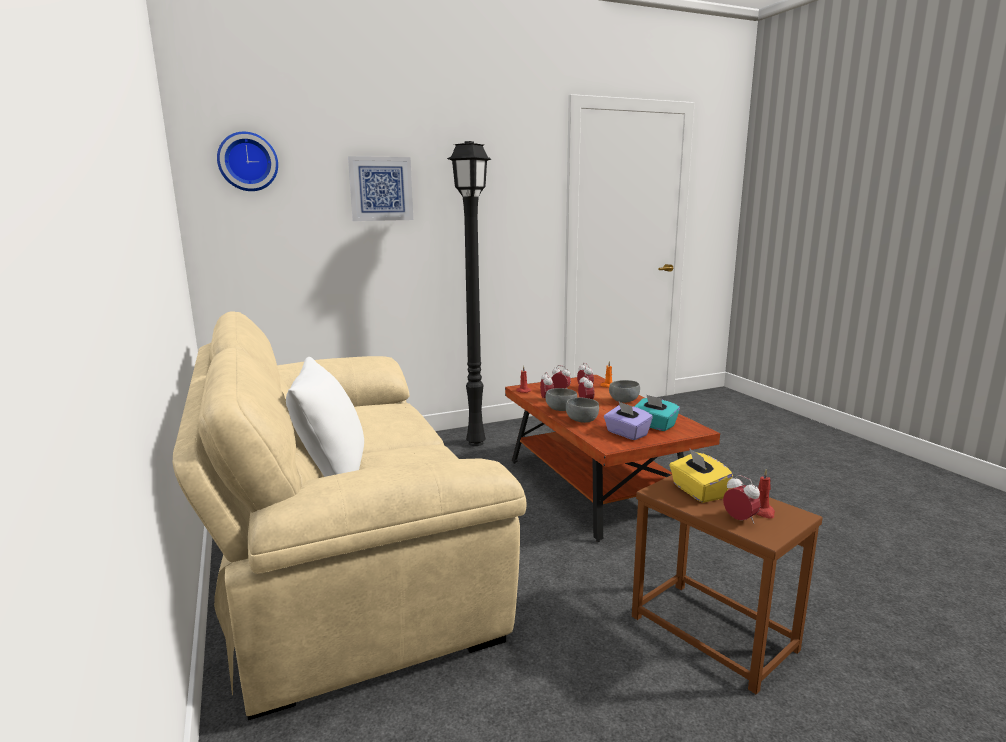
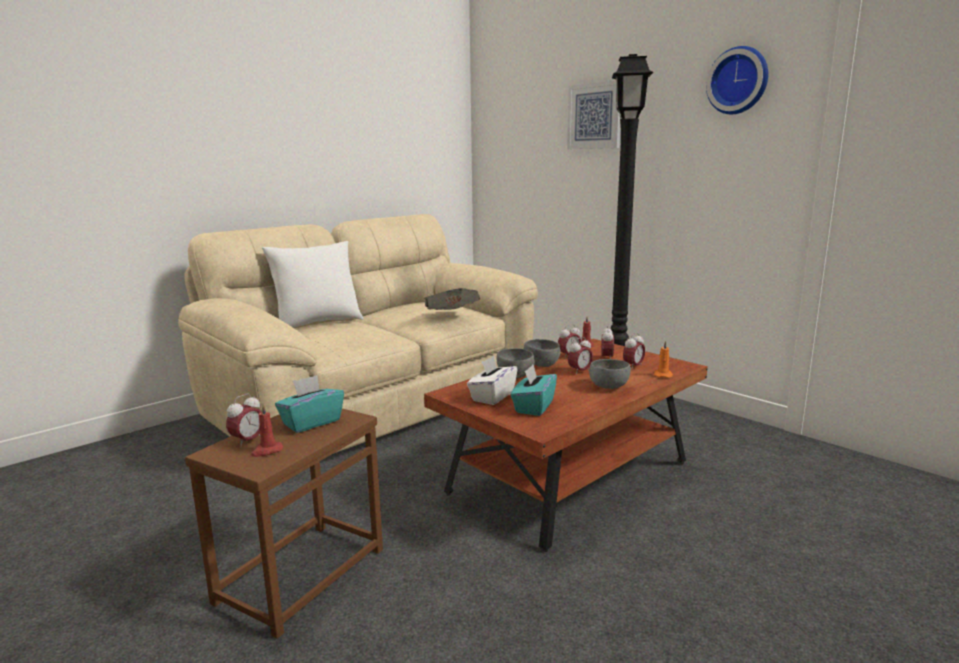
camera: 70 degrees right, 0 degrees up
(248, 162) = (507, 99): wall clock -> wall clock (738, 81)
(407, 411) = (452, 316): none -> newspaper
(626, 434) = (492, 396): purple tissue box -> white tissue box
(697, 492) = (311, 422): yellow tissue box -> turquoise tissue box

